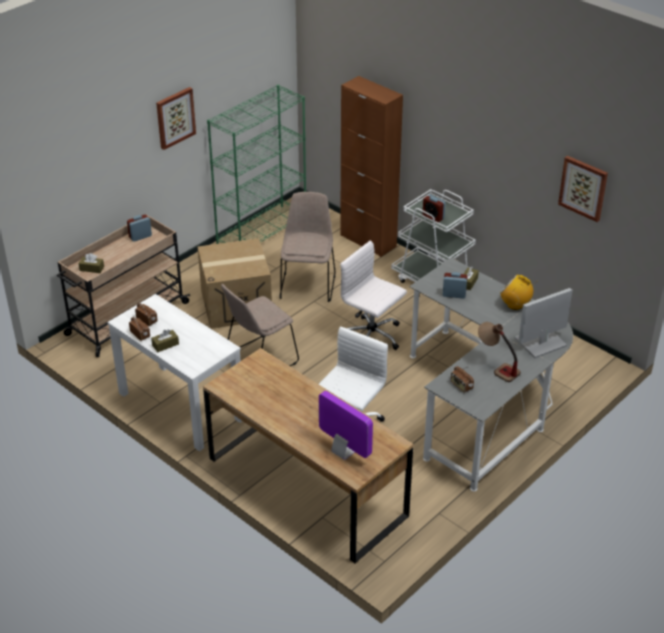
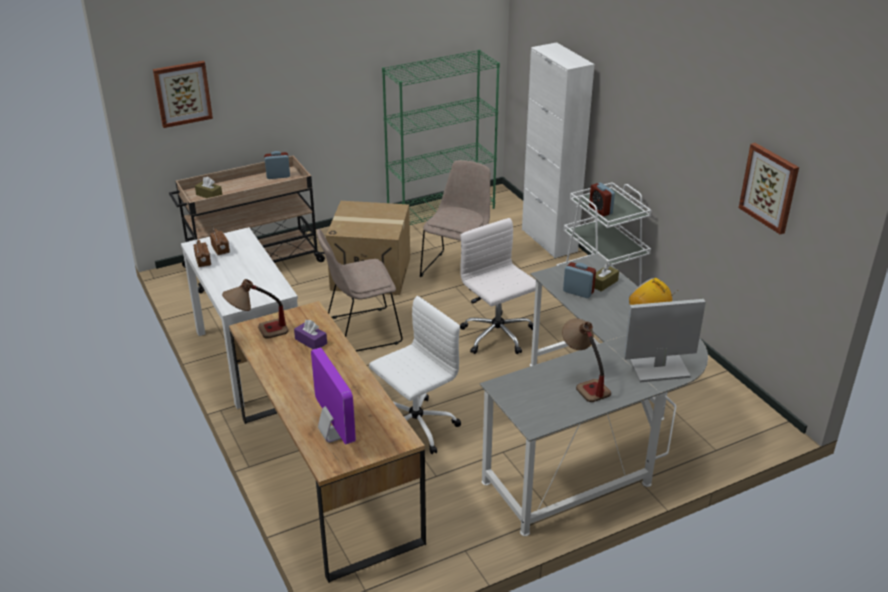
camera: 20 degrees right, 5 degrees down
(165, 345) = (221, 276): brown tissue box -> none
(175, 117) = (341, 55): picture -> picture (182, 93)
(232, 387) = (258, 334): none -> table lamp
(277, 384) = (311, 341): none -> purple tissue box
(368, 241) = (549, 240): brown cabinet -> white cabinet
(461, 386) = (526, 392): radio -> none

